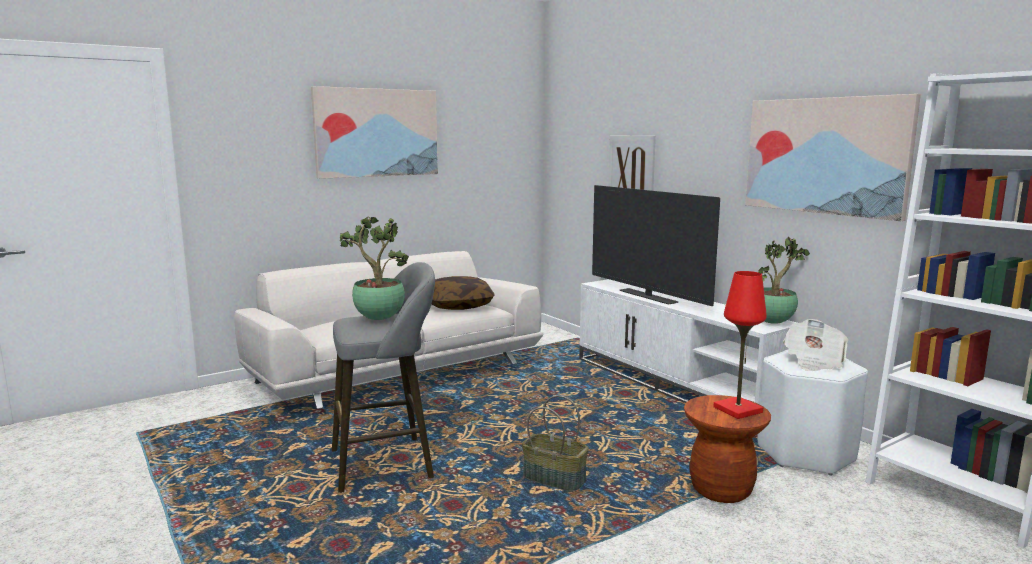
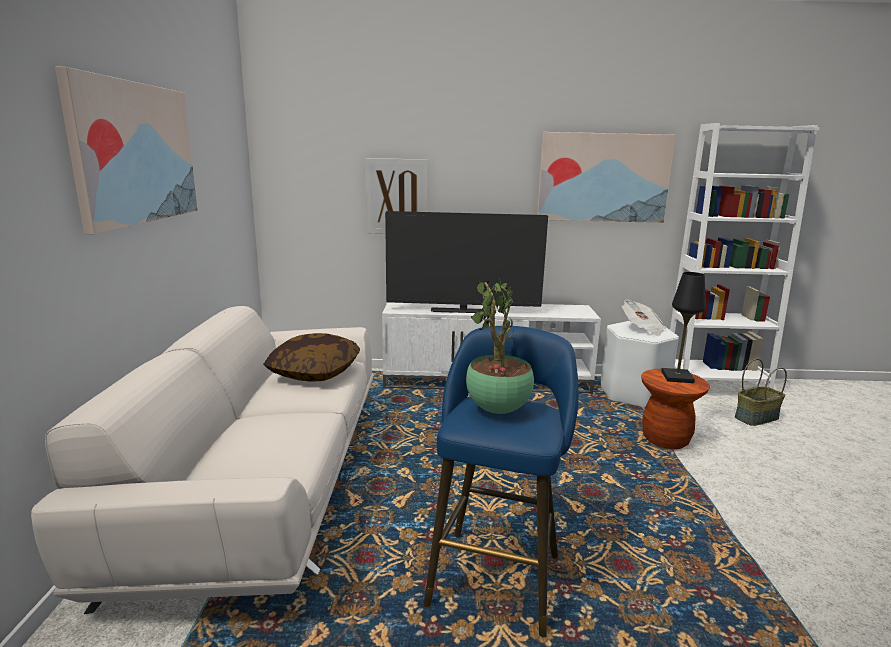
camera: 55 degrees left, 5 degrees up
(388, 463) = (496, 574): grey stool -> blue stool
(555, 478) = (605, 492): basket -> basket (756, 417)
(737, 410) = (677, 377): red table lamp -> black table lamp
(773, 322) = (578, 309): potted plant -> none

